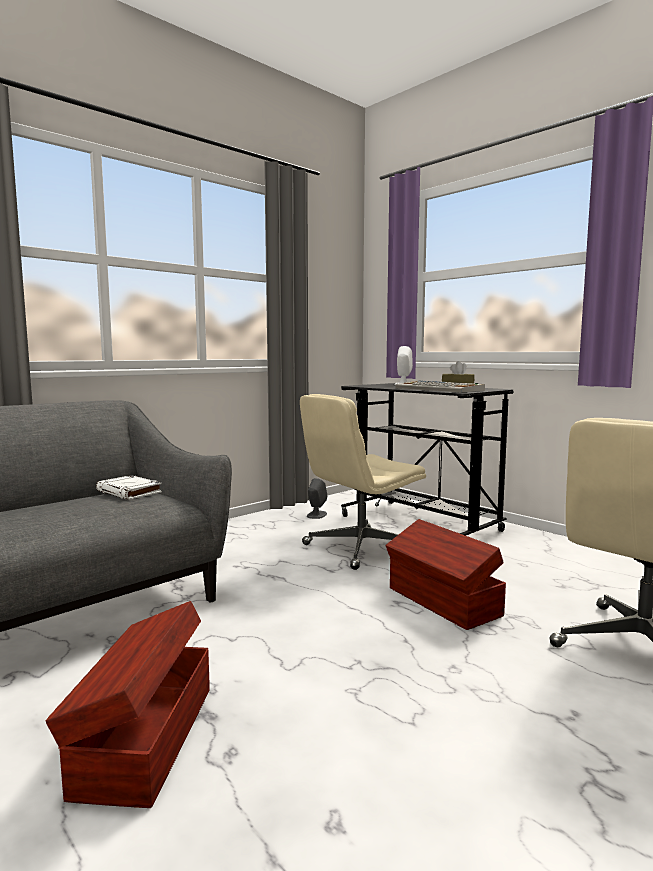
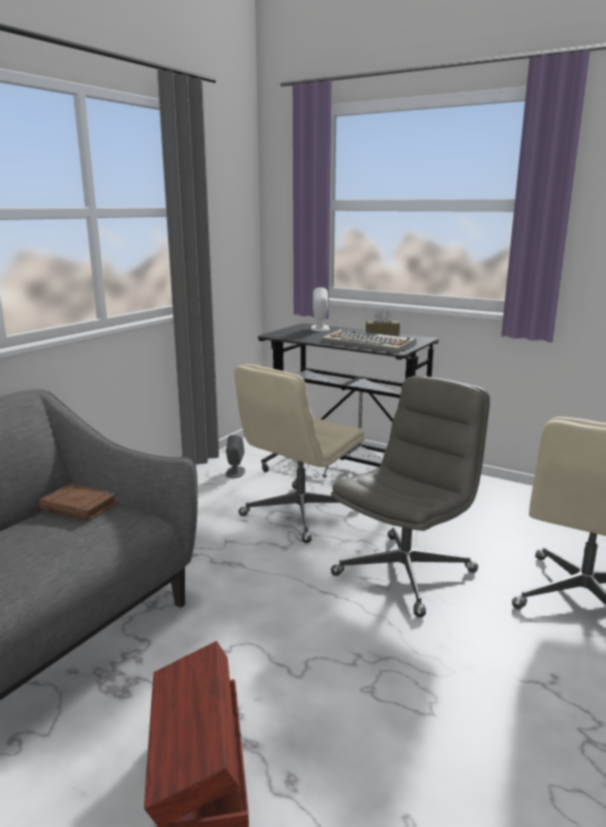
camera: 15 degrees left, 10 degrees up
(130, 492) = (80, 507): white book -> brown book
(443, 602) = (405, 572): brown storage box -> grey office chair

